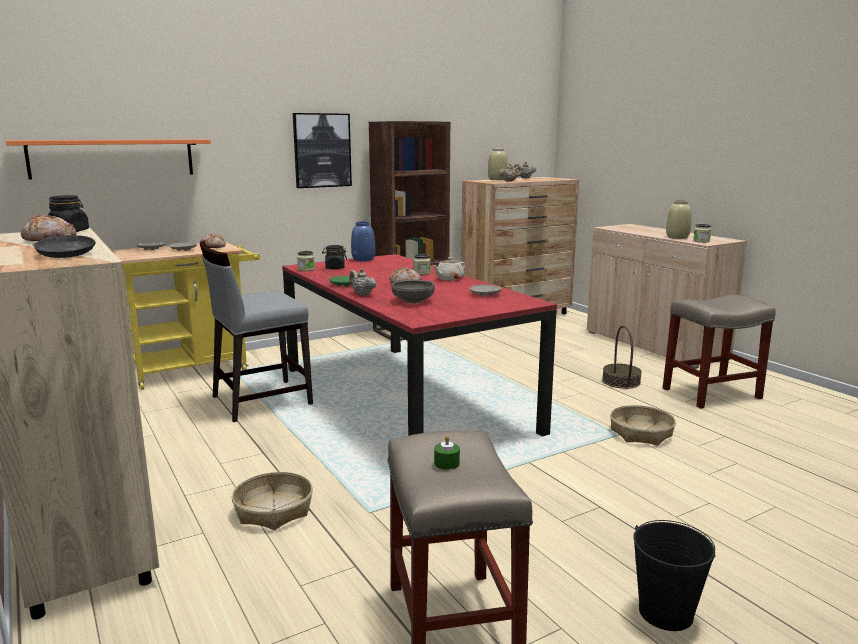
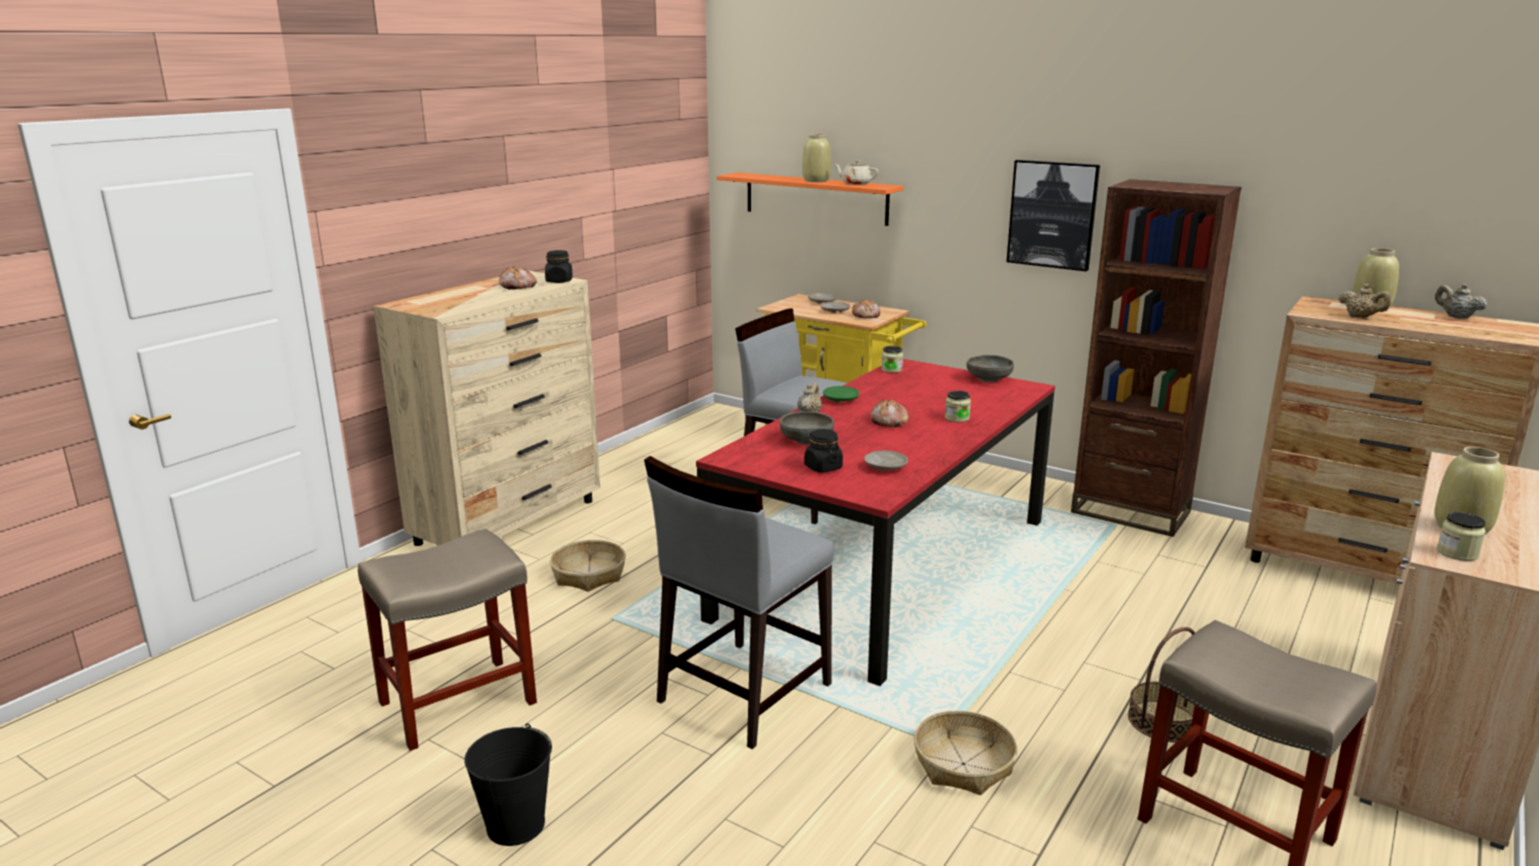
camera: 65 degrees right, 5 degrees up
(66, 253) = (460, 302): black frying pan -> none
(124, 139) = (816, 181): none -> beige vase
(335, 268) = (919, 378): black jar -> black jar (823, 467)
(363, 259) = (989, 379): blue vase -> grey bowl
(446, 463) = (438, 556): green candle -> none
(449, 279) = (945, 436): beige teapot -> beige teapot (855, 184)
(528, 480) = (742, 693): none -> grey chair

